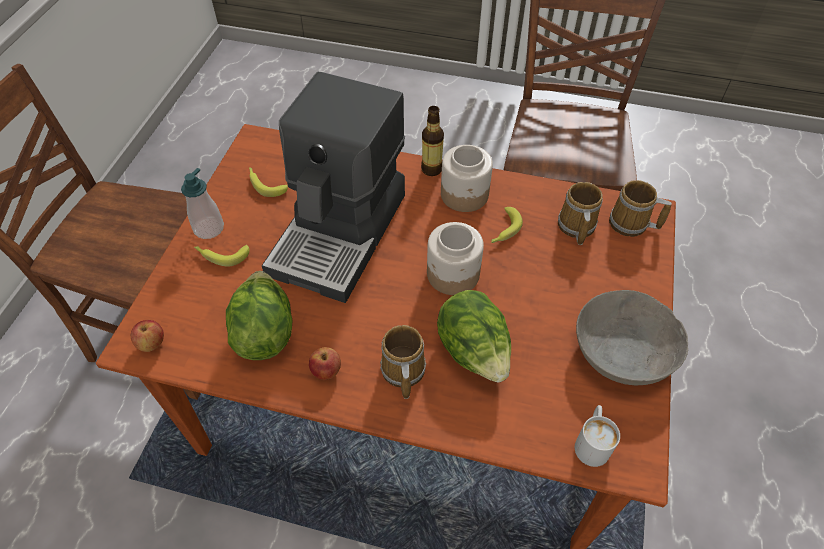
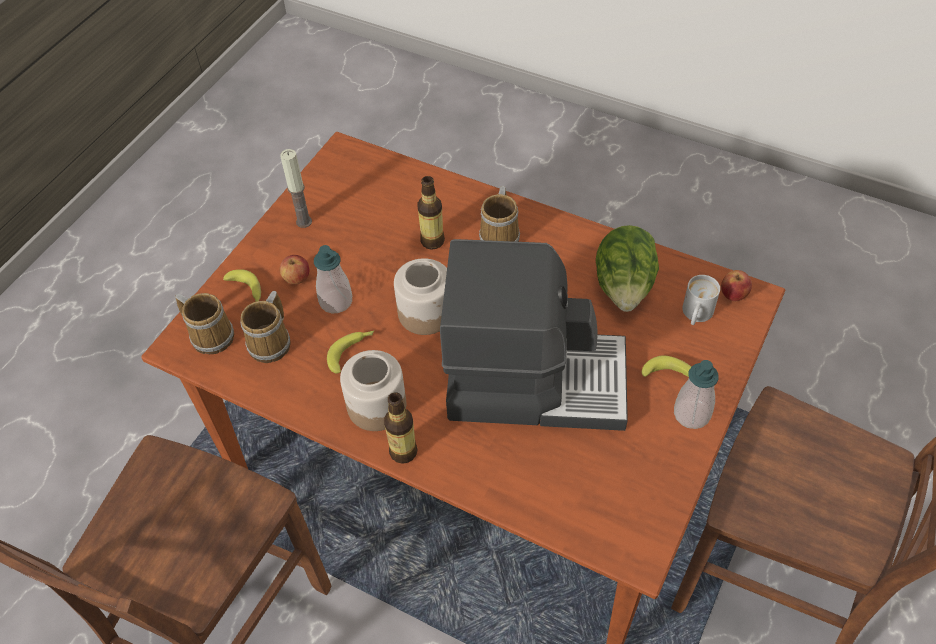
camera: 165 degrees left, 0 degrees up
(265, 184) = (623, 468): banana -> banana (247, 292)
(326, 371) = (568, 246): apple -> apple (297, 278)
(341, 233) = (535, 380): coffee machine -> coffee machine turned 60 degrees clockwise
(474, 352) = (432, 241): lettuce -> bottle
(540, 271) = (336, 301): none -> soap dispenser
(592, 442) = (367, 168): white mug -> white mug (696, 315)
(621, 351) = (304, 221): grey bowl -> candle

